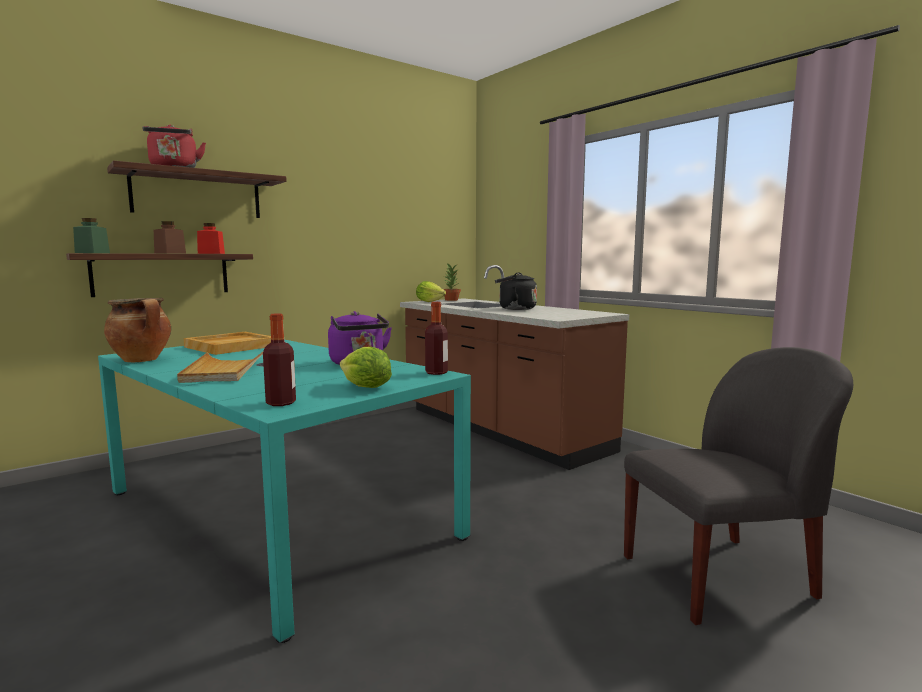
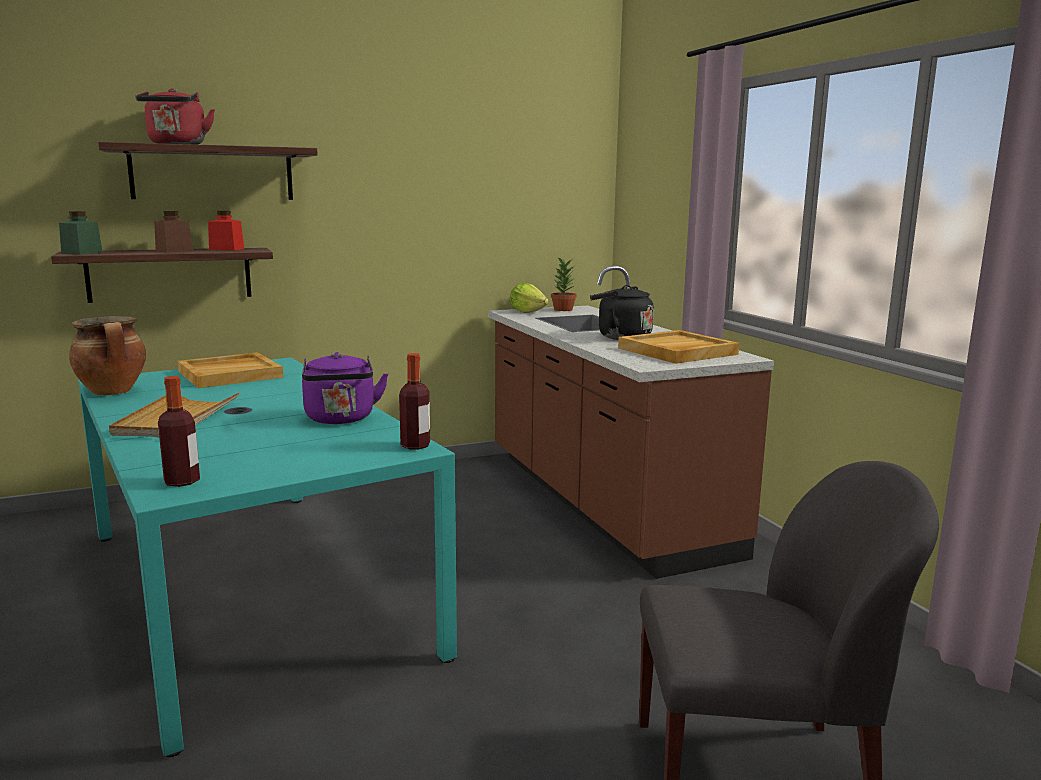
camera: 15 degrees right, 5 degrees up
(365, 387) = (301, 465): lettuce -> none
(563, 313) = (677, 351): none -> beige tray

